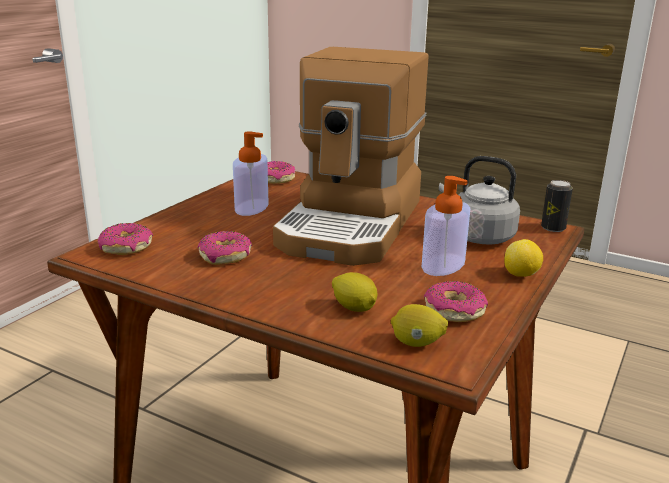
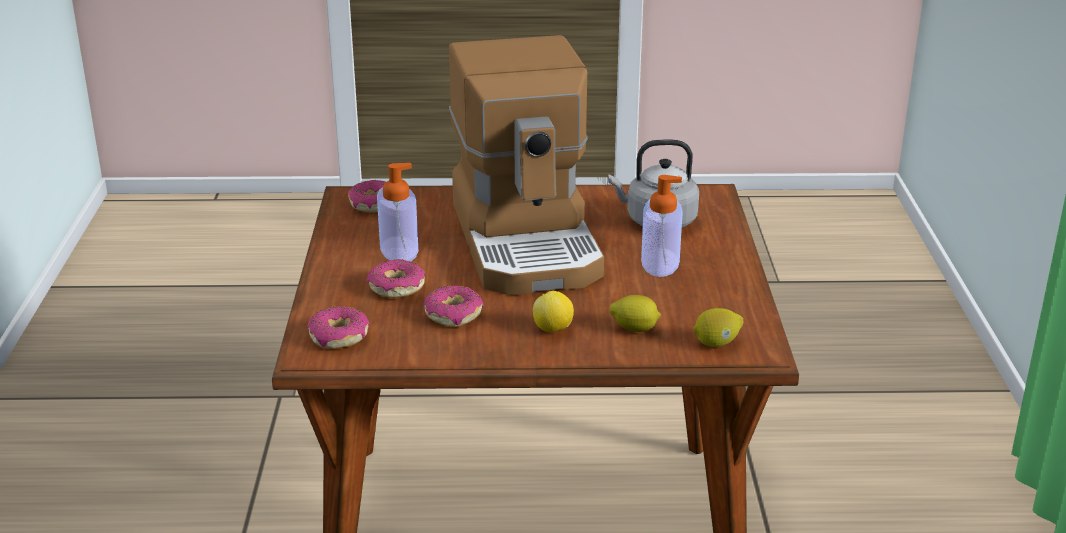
camera: 30 degrees left, 5 degrees up
(454, 311) = (714, 305): donut -> donut (396, 287)
(521, 275) = (732, 253): lemon -> lemon (553, 329)
(553, 228) = (712, 193): can -> none

